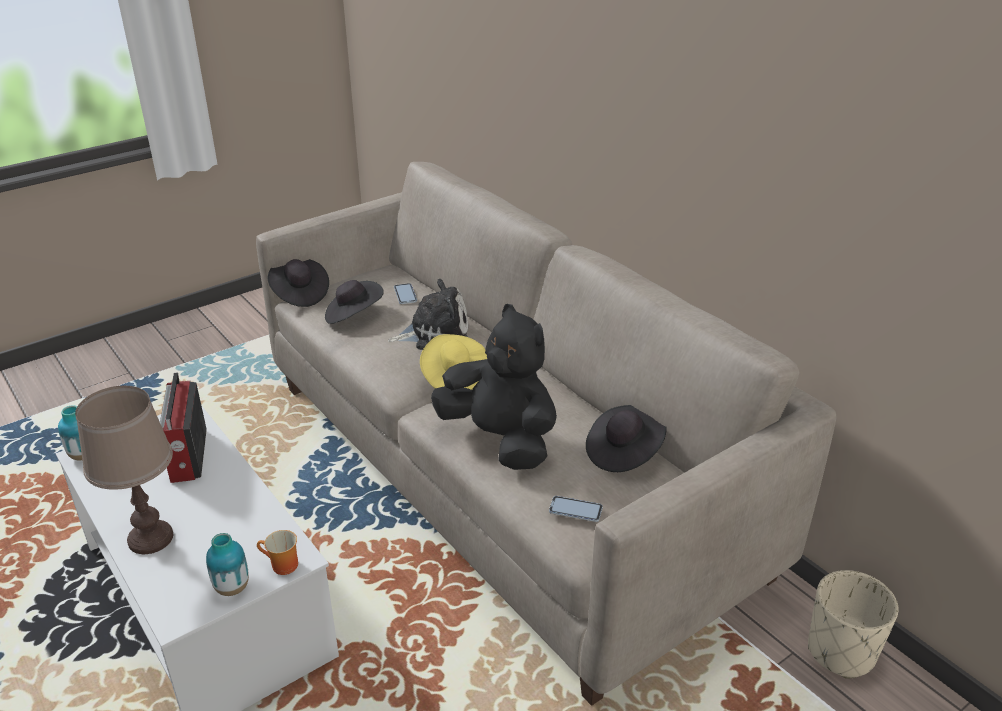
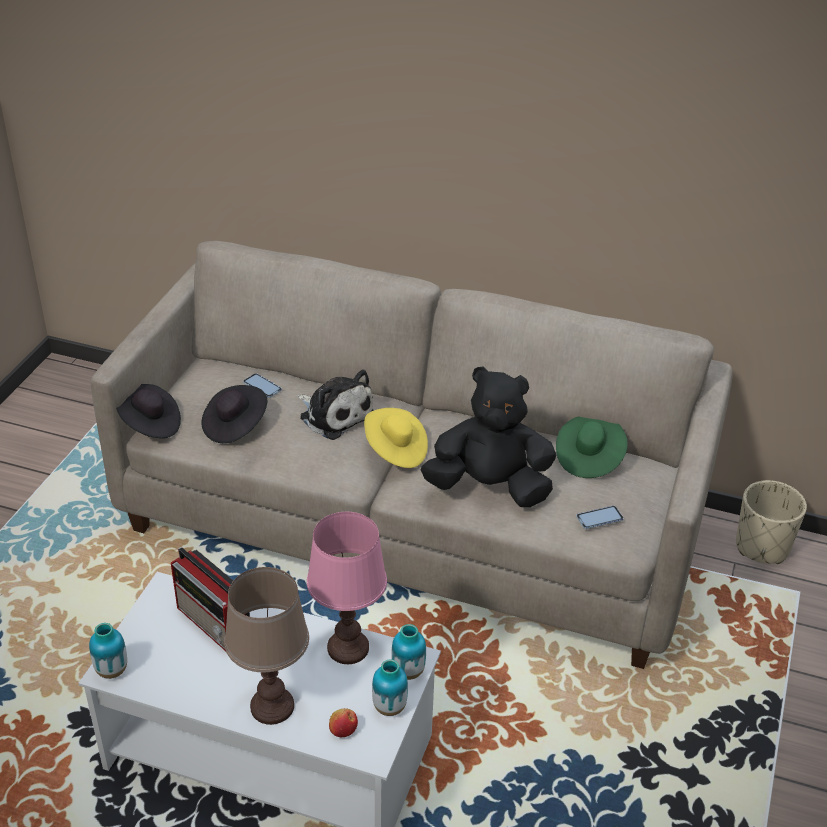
camera: 35 degrees left, 5 degrees up
(177, 586) = (343, 730): none -> apple
(258, 522) = (347, 648): none -> pink table lamp
(281, 566) = (408, 672): mug -> vase
(435, 333) = (334, 415): plush toy -> plush toy turned 90 degrees clockwise
(623, 452) = (588, 458): black hat -> green hat

